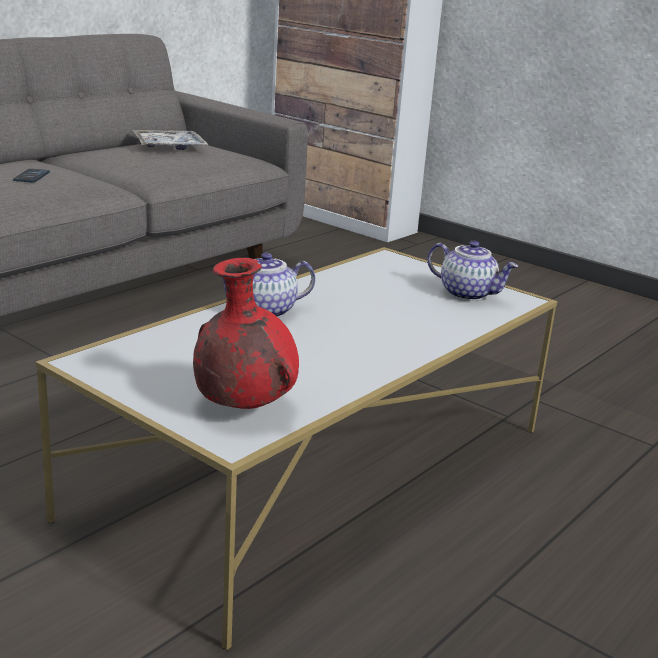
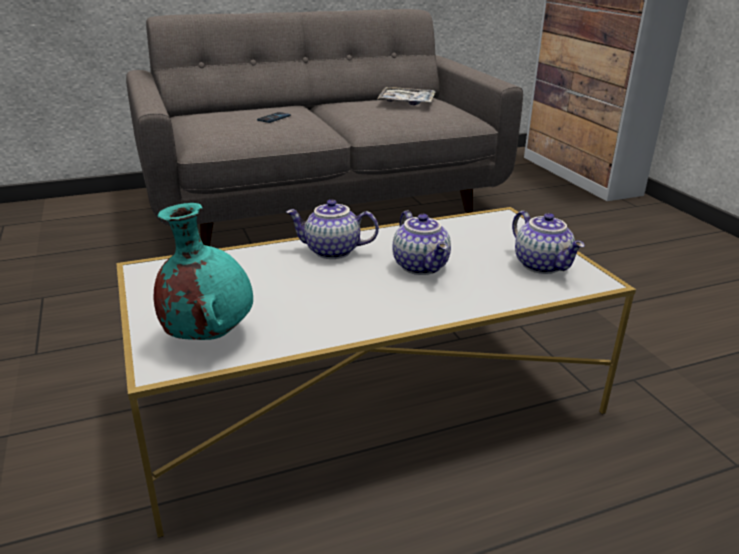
camera: 30 degrees right, 5 degrees up
(242, 407) = (208, 335): red vase -> turquoise vase
(367, 311) = (422, 266): none -> teapot

